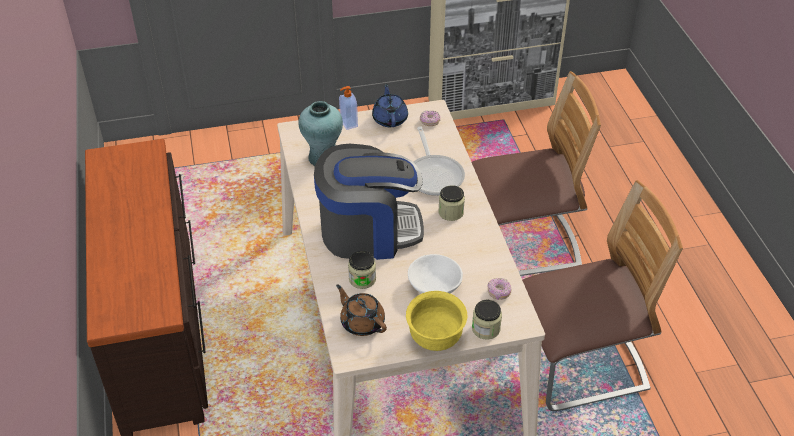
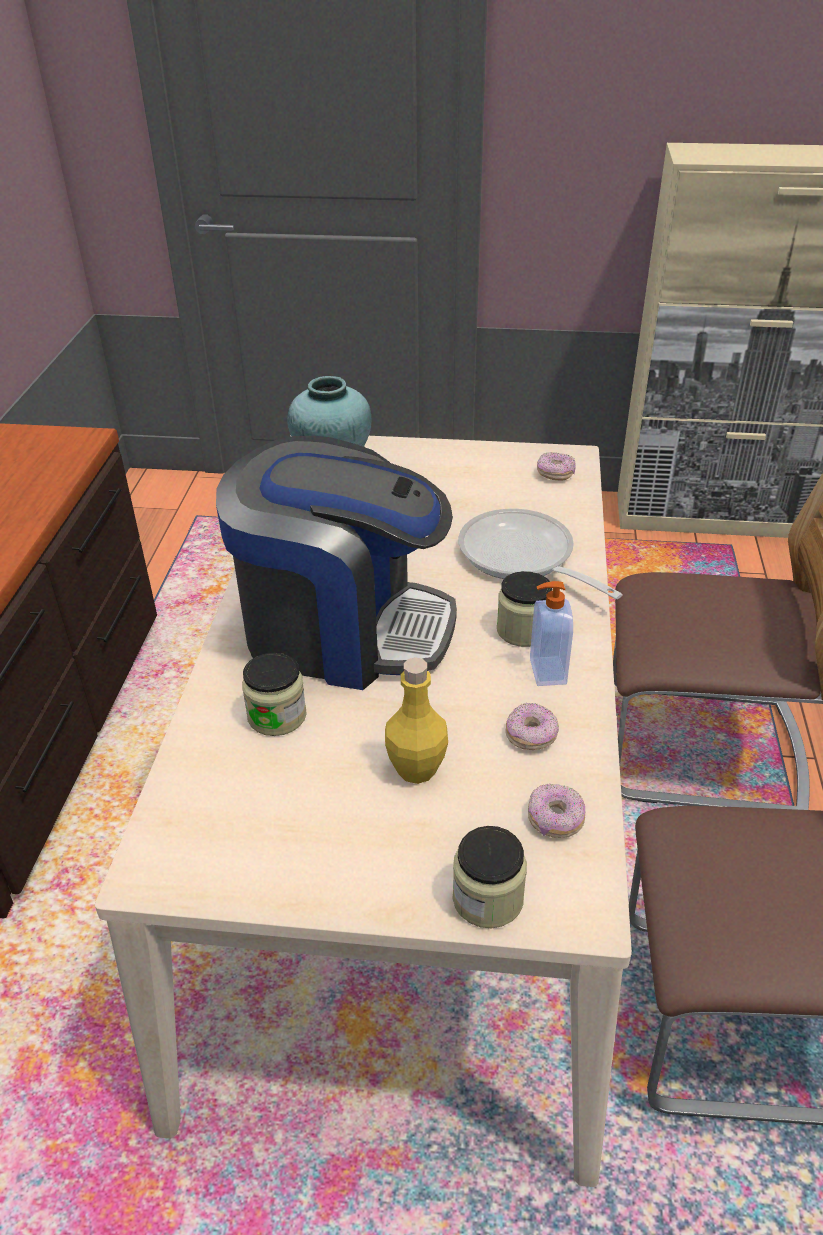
camera: 20 degrees right, 5 degrees down
(348, 124) = (408, 452): soap dispenser -> soap dispenser (546, 671)
(362, 322) = (222, 805): brown teapot -> none
(390, 119) = (486, 457): blue teapot -> none
(434, 175) = (522, 558): frying pan -> frying pan turned 135 degrees clockwise
(434, 286) = (416, 769): white bowl -> yellow bottle
(435, 338) = (359, 888): yellow bowl -> none
(475, 260) = (531, 736): none -> donut

